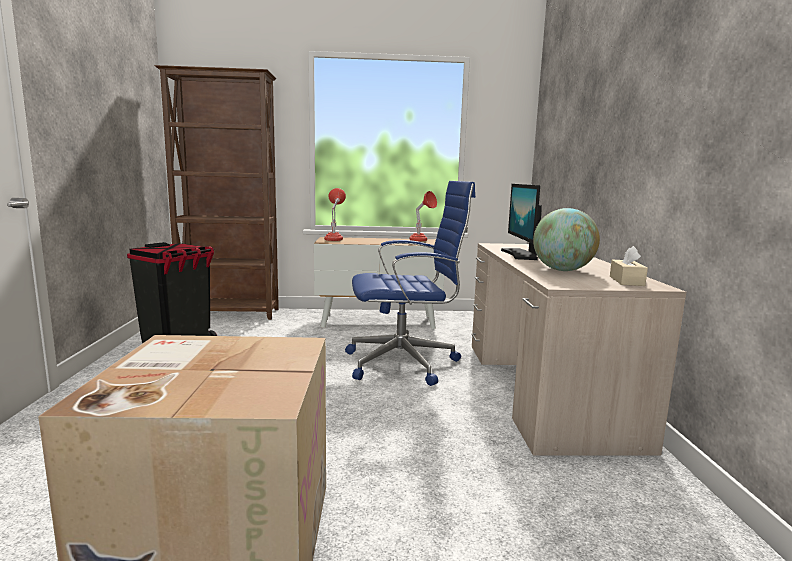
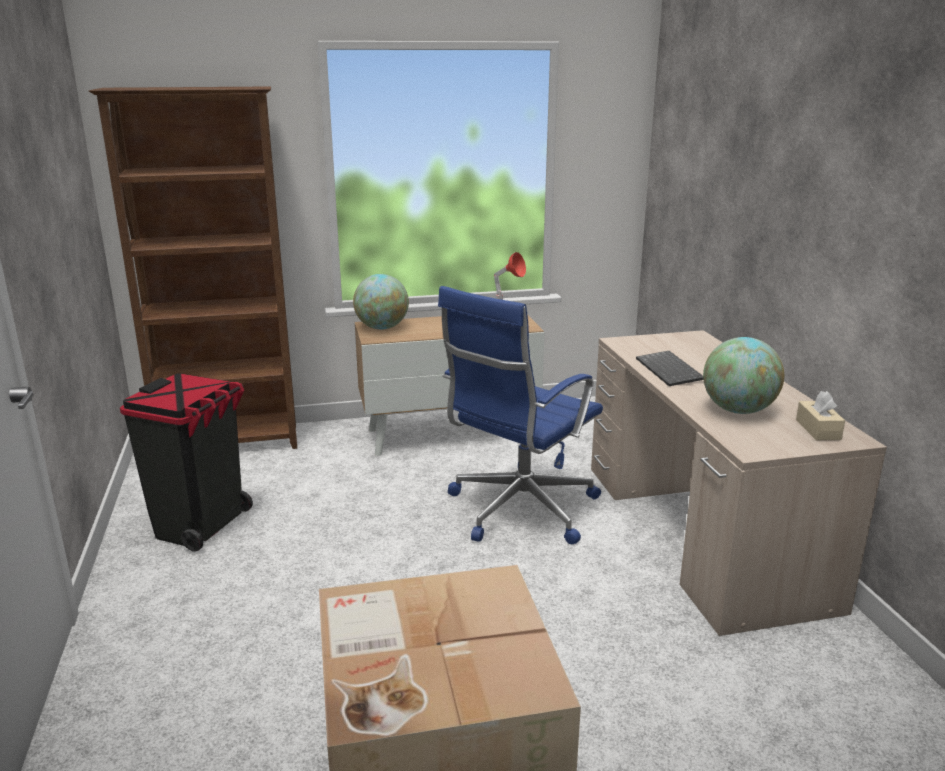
camera: 10 degrees left, 10 degrees up
(334, 239) = (382, 328): red table lamp -> globe
(405, 363) = (519, 510): blue office chair -> blue office chair turned 150 degrees clockwise
(521, 255) = (670, 370): monitor -> keyboard

